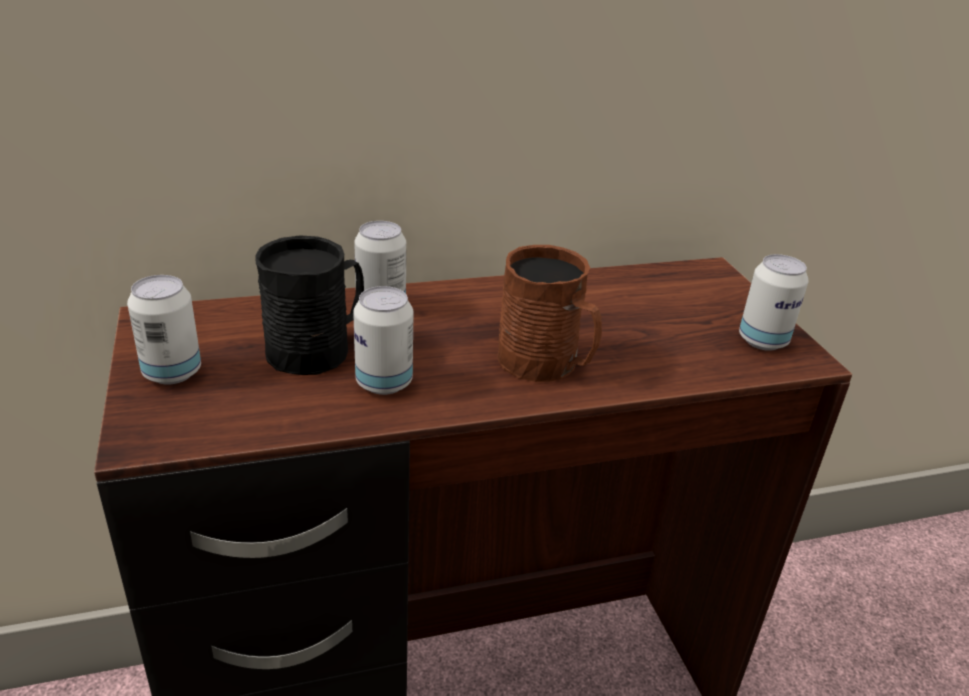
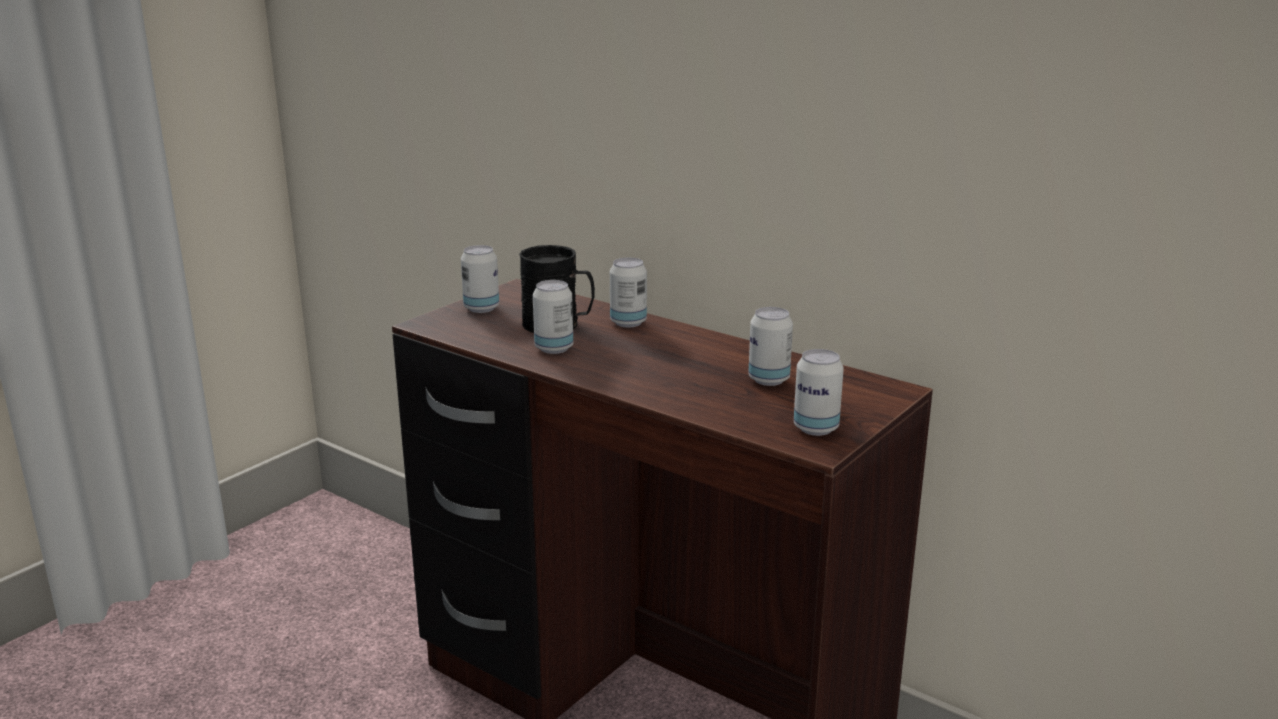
camera: 55 degrees right, 10 degrees down
(546, 364) = (650, 377): brown mug -> none
(628, 309) = (768, 380): none -> can

